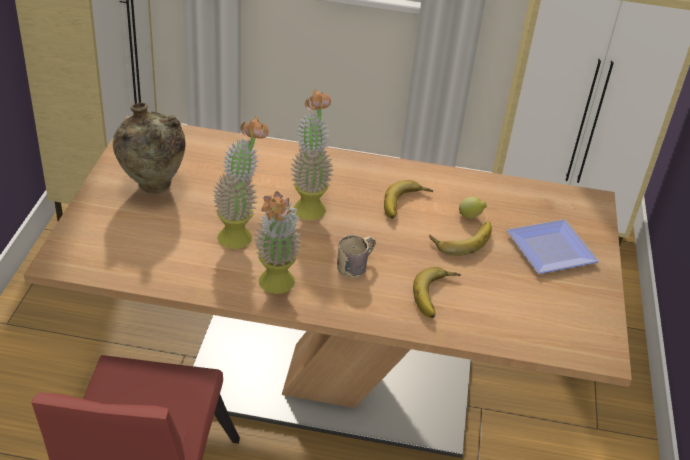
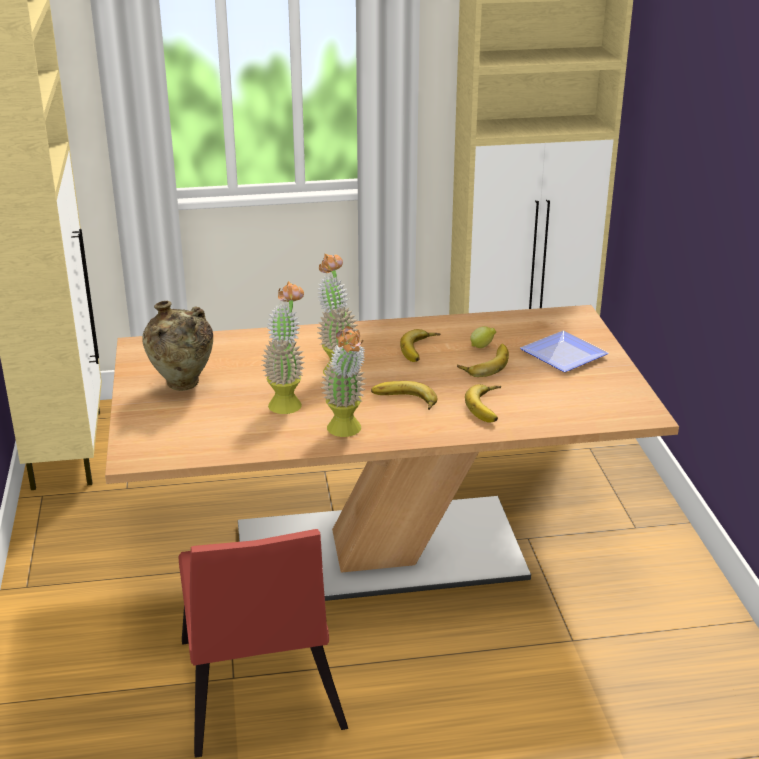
camera: 15 degrees left, 10 degrees down
(353, 264) = (404, 401): beige mug -> banana

